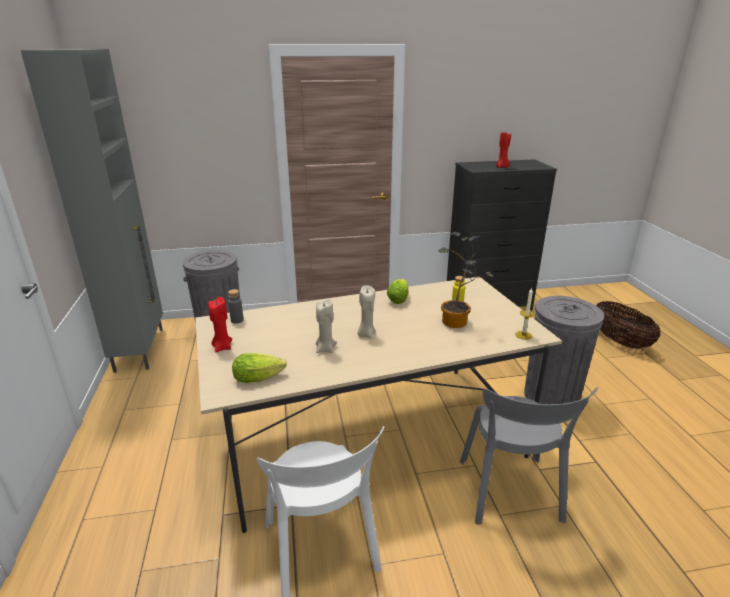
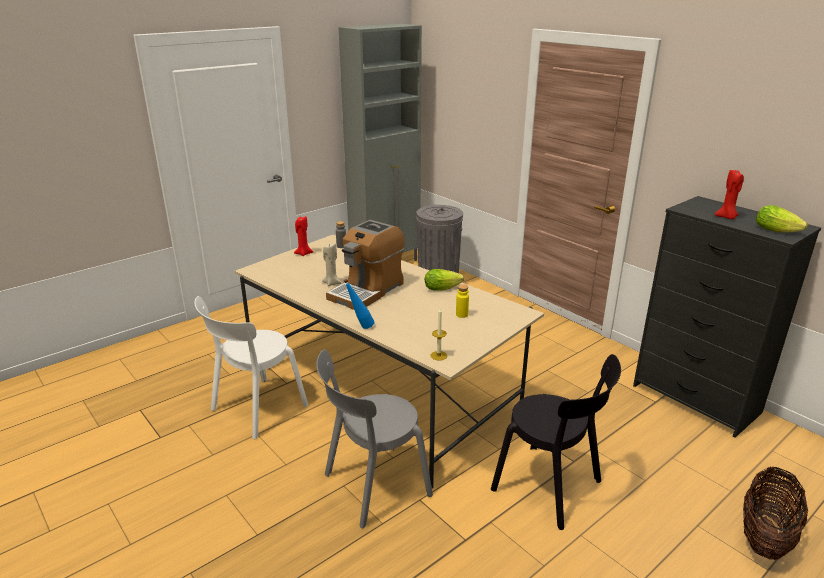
camera: 60 degrees right, 0 degrees up
(261, 377) = (279, 274): lettuce -> lettuce (778, 231)
(366, 334) = (367, 291): beige candle -> coffee machine
(443, 358) = (360, 327): none -> blue bottle
(458, 323) = (426, 321): potted plant -> none
(551, 396) = (551, 488): grey trash can -> black chair

